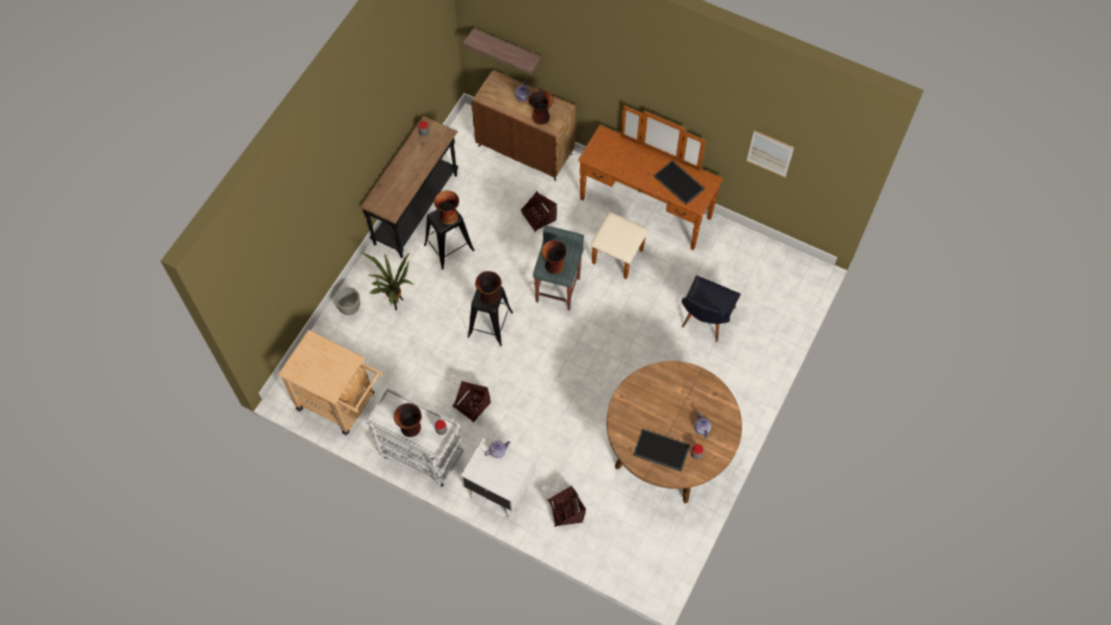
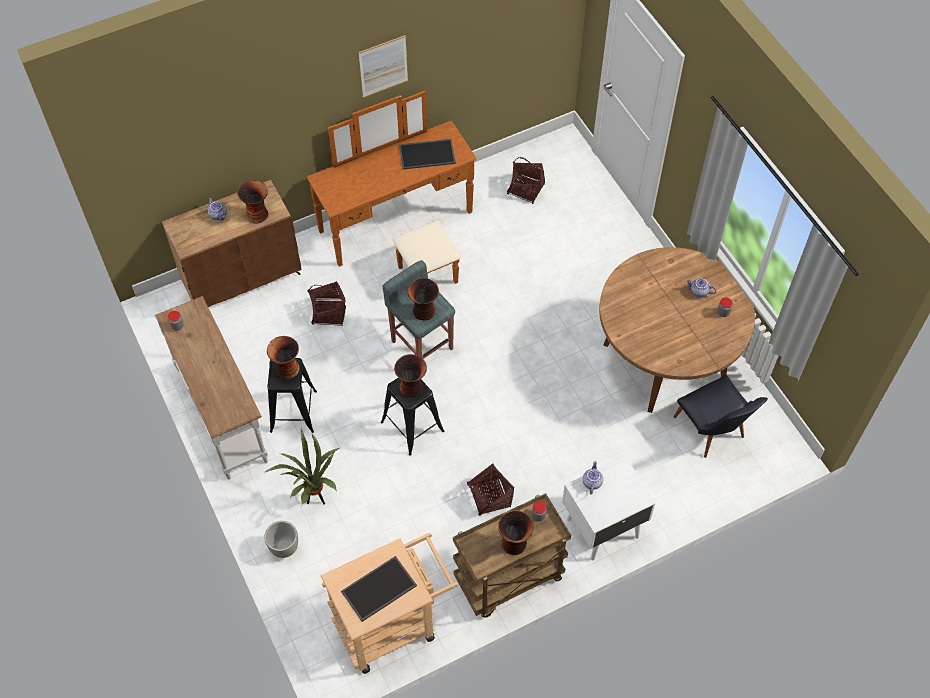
camera: 55 degrees left, 5 degrees down
(417, 210) = (223, 414): black console table -> white console table
(419, 454) = (508, 579): white cart -> brown cart
(507, 49) = (172, 179): shelf -> none
(566, 512) = (666, 482): basket -> basket (526, 189)
(660, 450) = (699, 338): tray -> tray (379, 590)
(704, 321) = (552, 249): black chair -> black chair (712, 432)
(770, 153) = (489, 48): picture -> picture (383, 66)

